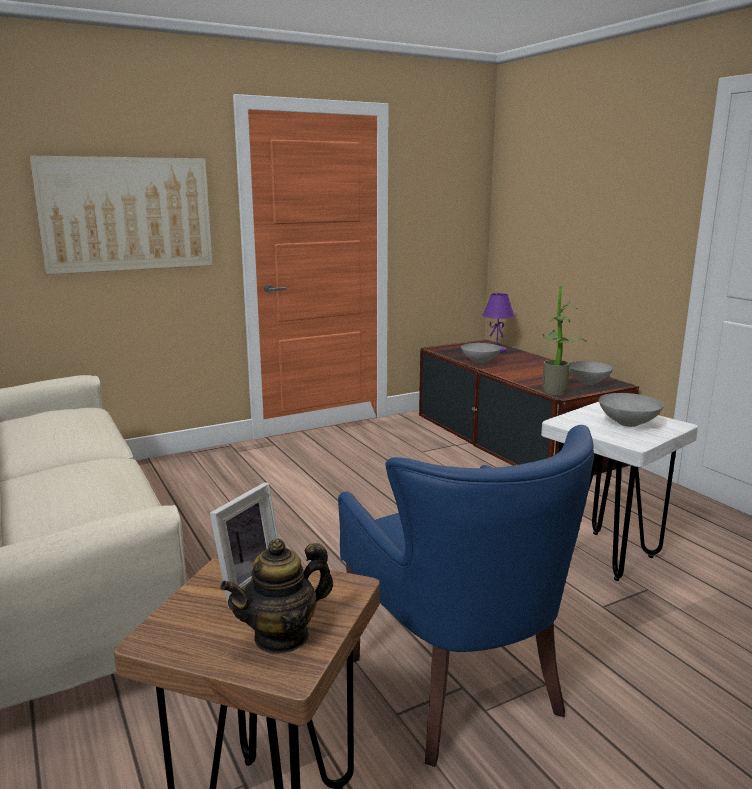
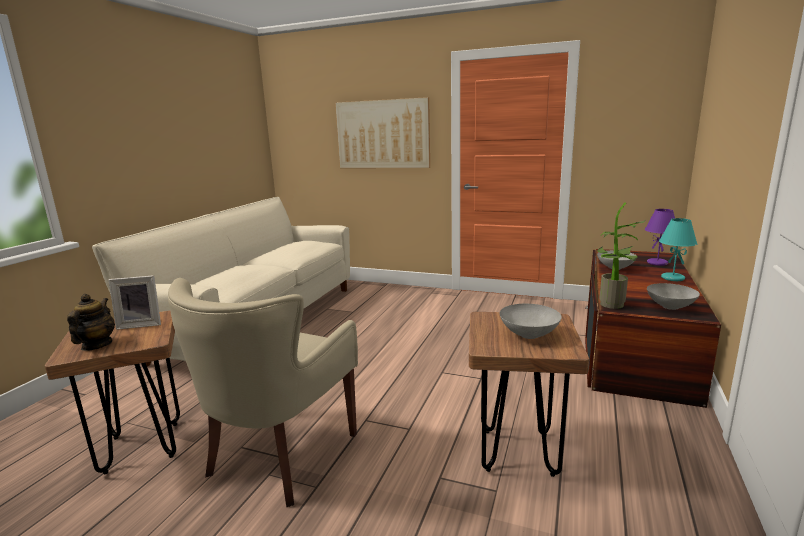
camera: 50 degrees right, 0 degrees up
(282, 636) = (96, 345): teapot -> teapot turned 75 degrees clockwise
(456, 688) = (280, 456): blue armchair -> beige armchair
(535, 360) = (672, 278): none -> turquoise table lamp
(605, 555) = (518, 452): white stool -> brown stool

